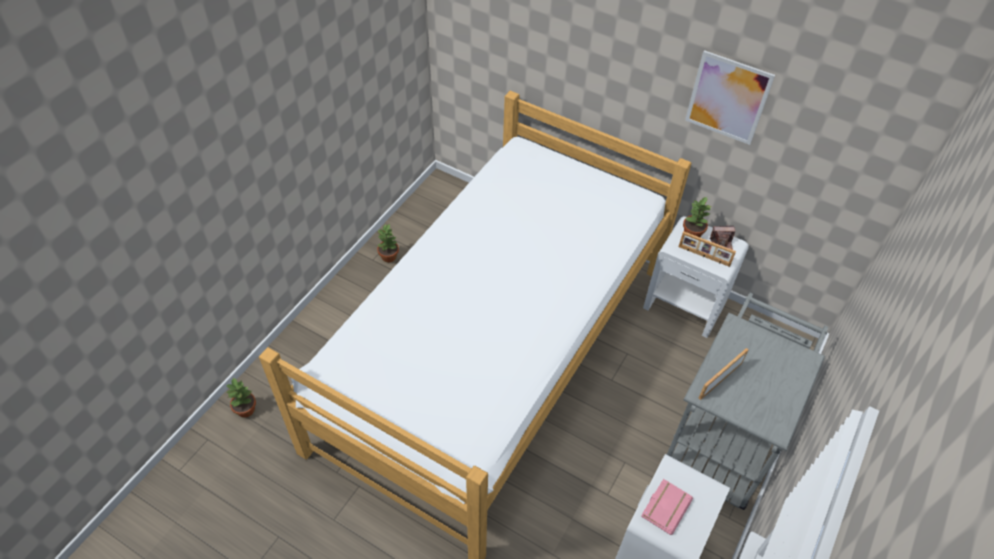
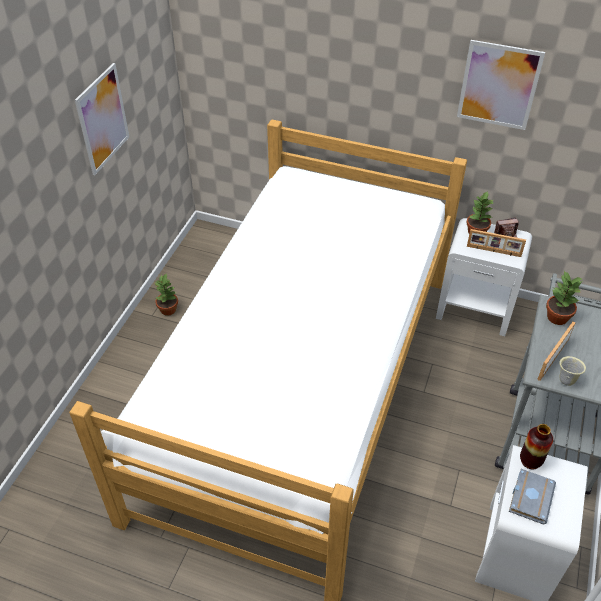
camera: 10 degrees left, 5 degrees down
(245, 409) = (45, 489): potted plant -> potted plant (556, 317)
(340, 78) = (102, 119): none -> picture
(665, 506) = (529, 497): pink book -> grey book
(676, 472) = (530, 461): none -> vase
(726, 403) = (566, 379): none -> beige mug

